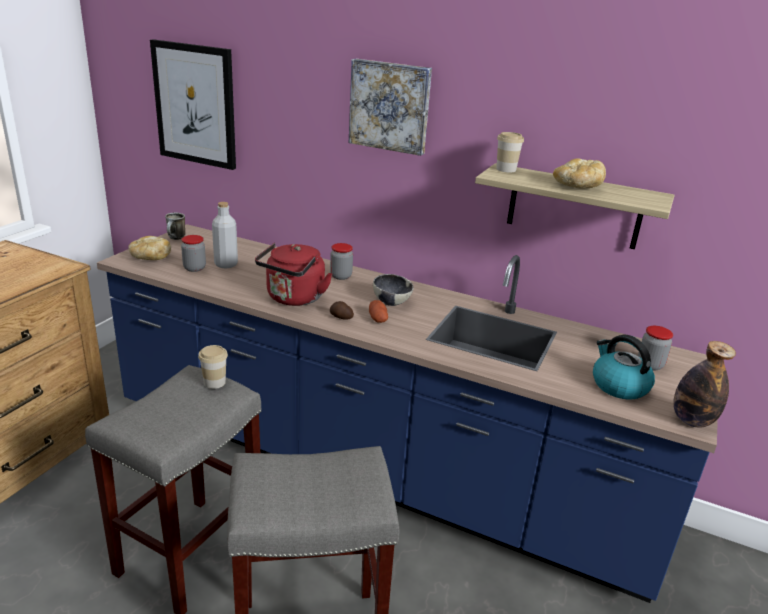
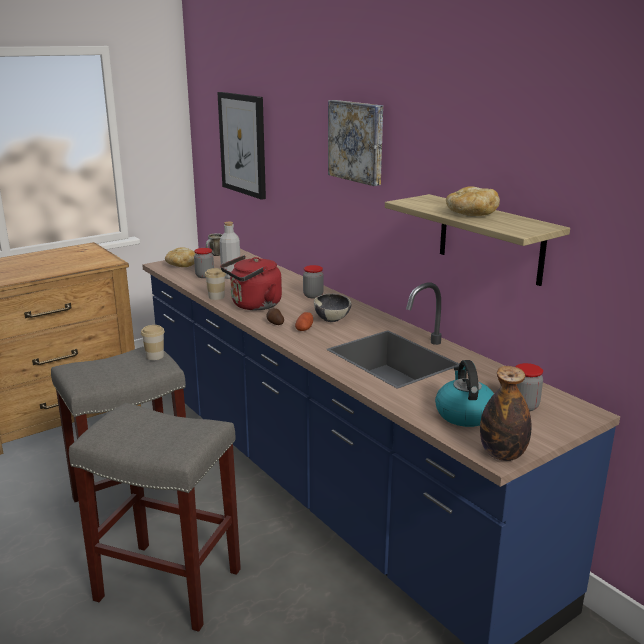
camera: 30 degrees right, 5 degrees down
(506, 169) = (427, 198): cup -> cup (216, 297)

